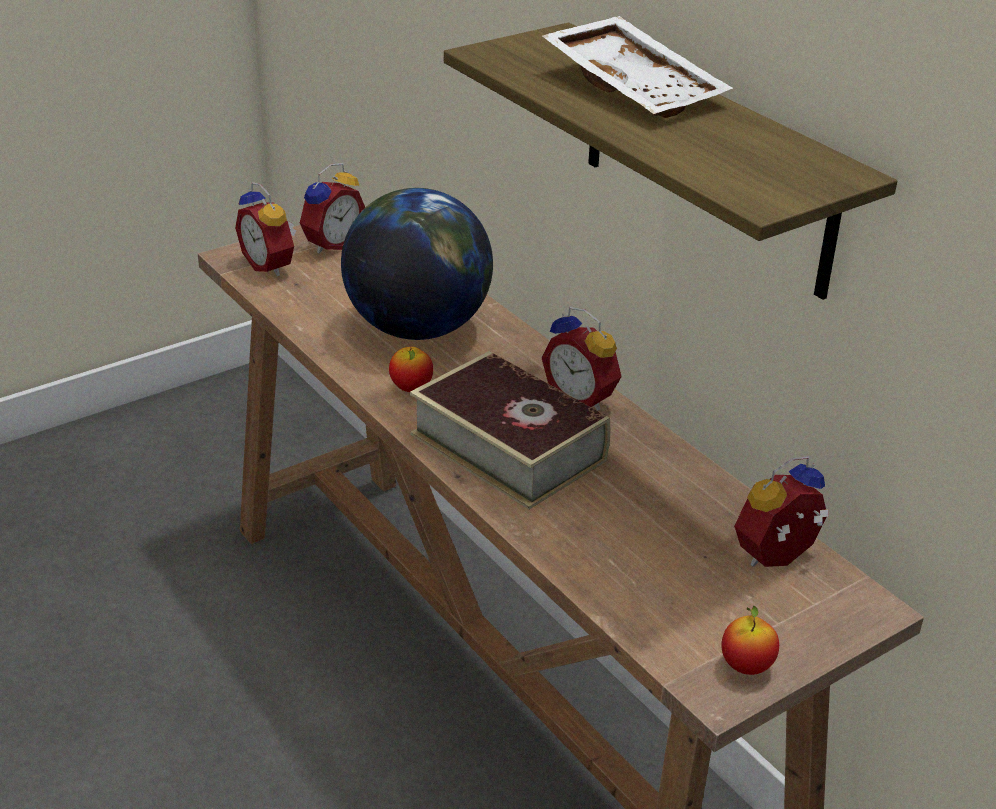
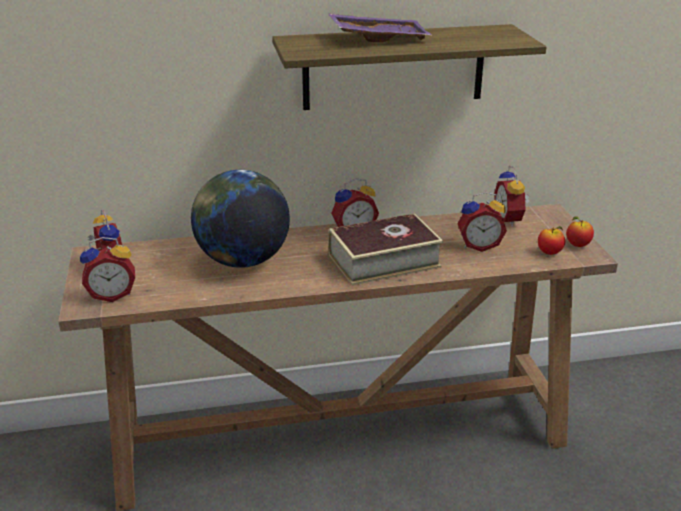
camera: 65 degrees left, 5 degrees down
(411, 388) = (306, 275): apple -> apple (549, 253)
(636, 87) = (378, 38): white tray -> purple tray
(640, 538) = (479, 245): none -> alarm clock

